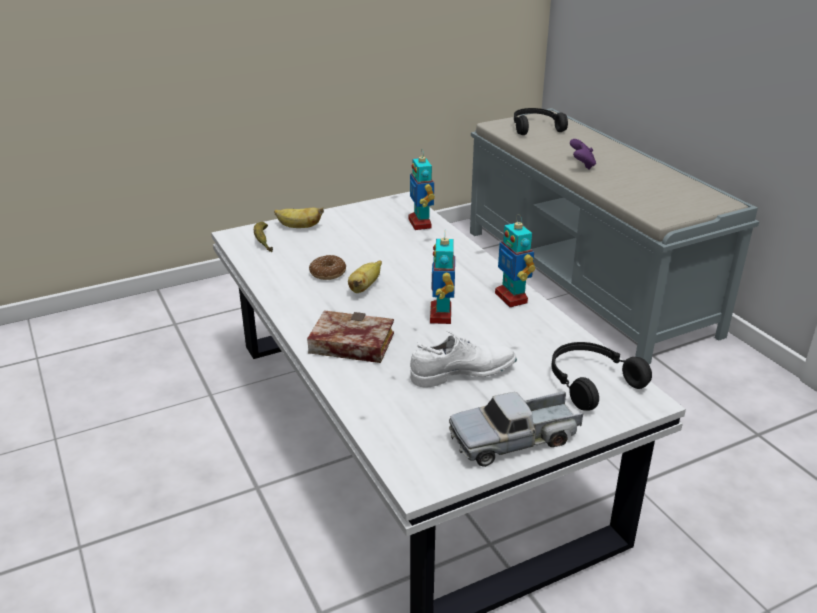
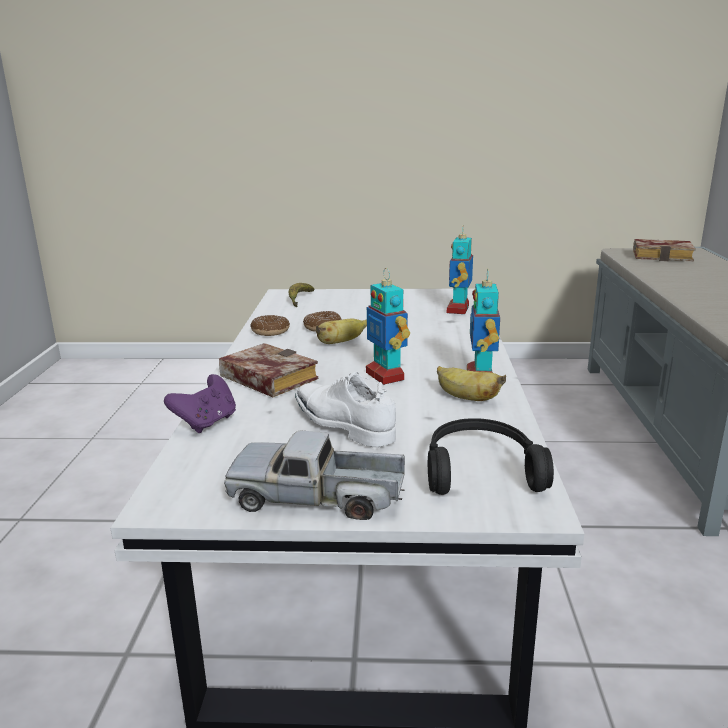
camera: 30 degrees right, 10 degrees down
(285, 289) = (270, 331): none -> donut
(298, 227) = (342, 296): banana -> banana (466, 398)
(441, 315) = (386, 376): toy robot -> toy robot turned 60 degrees counterclockwise
(462, 373) = (342, 425): white shoe -> white shoe turned 150 degrees counterclockwise
(535, 127) = (664, 256): black headphones -> book
(581, 165) = (687, 286): purple game controller -> purple game controller (206, 423)

